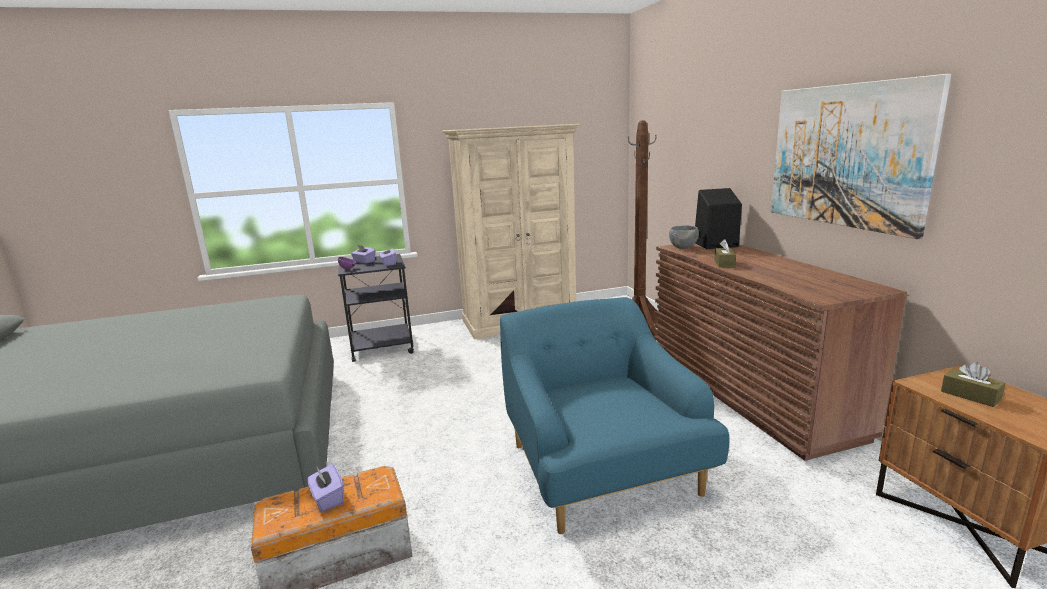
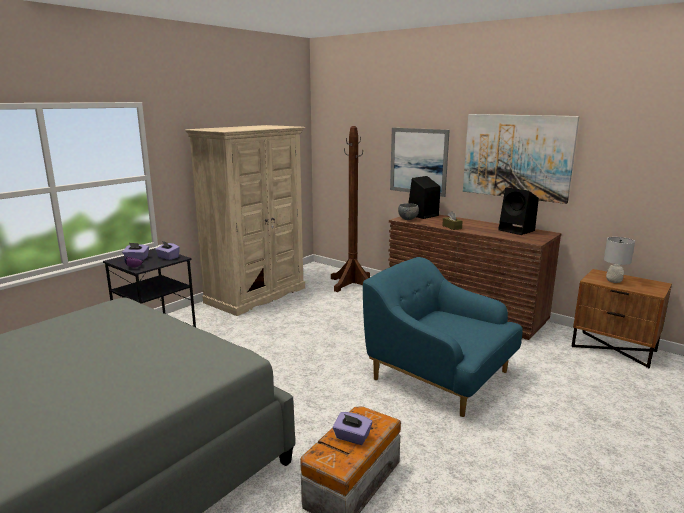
camera: 35 degrees left, 0 degrees up
(725, 167) = (418, 161): none -> picture
(825, 279) = (517, 230): none -> black speaker
(970, 395) = (614, 281): brown tissue box -> grey table lamp

